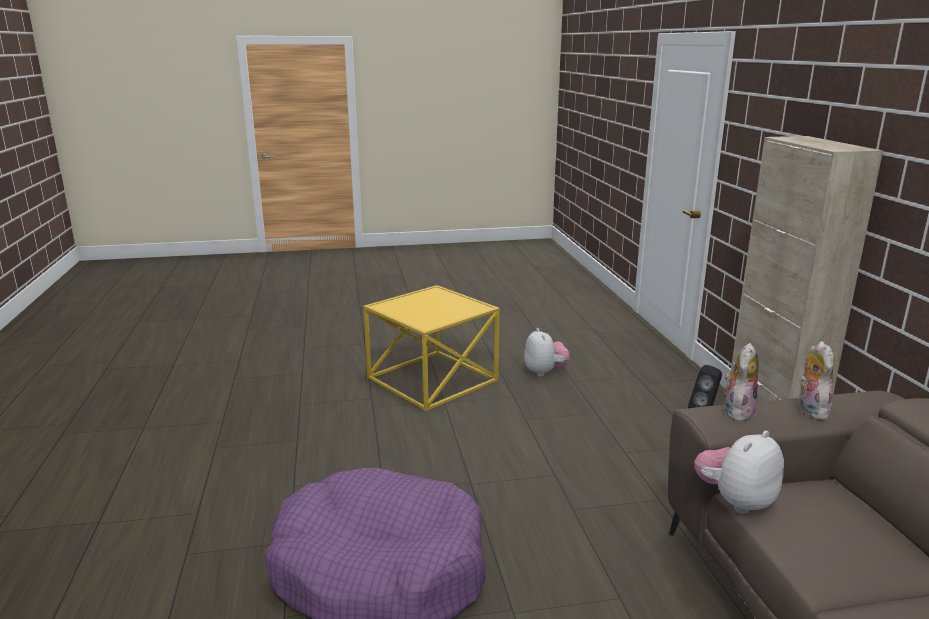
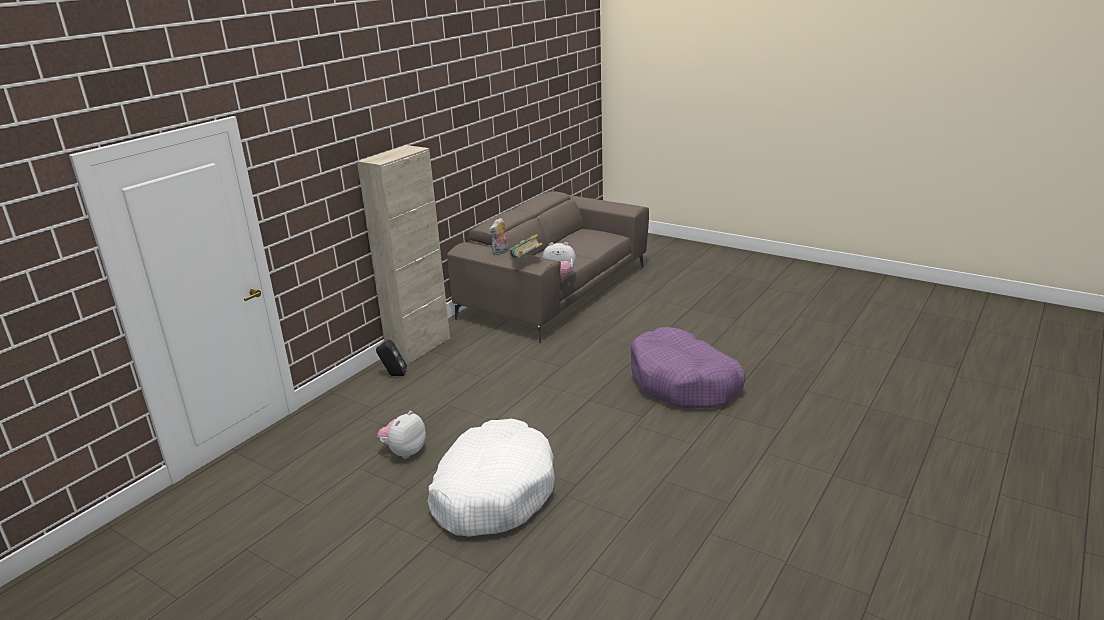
camera: 135 degrees left, 5 degrees up
(431, 379) = (493, 492): yellow side table -> white dog bed
(737, 411) = (526, 260): plush toy -> book

